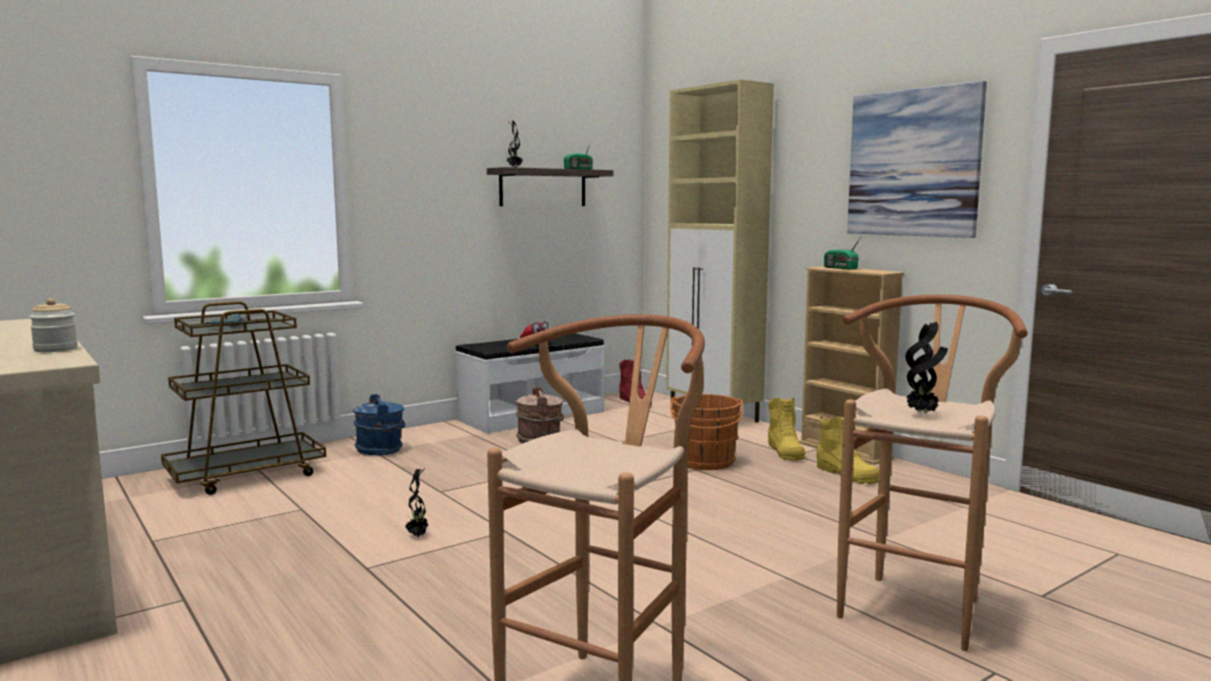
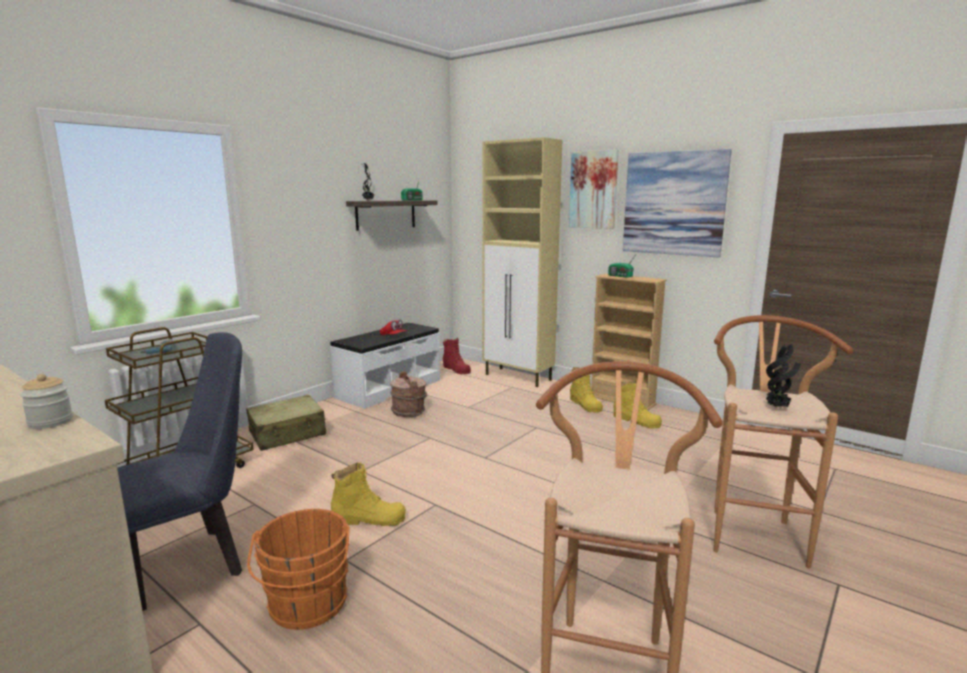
camera: 15 degrees left, 5 degrees up
(209, 550) = (194, 562): none -> blue chair
(380, 450) = (288, 434): blue bucket -> beige suitcase
(418, 536) = (369, 519): potted plant -> yellow boot
(705, 462) = (539, 420): orange bucket -> orange bucket (307, 607)
(812, 149) = (593, 189): none -> picture

